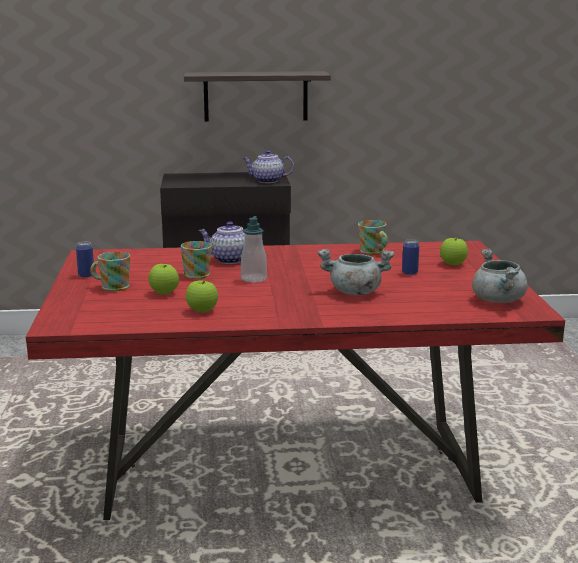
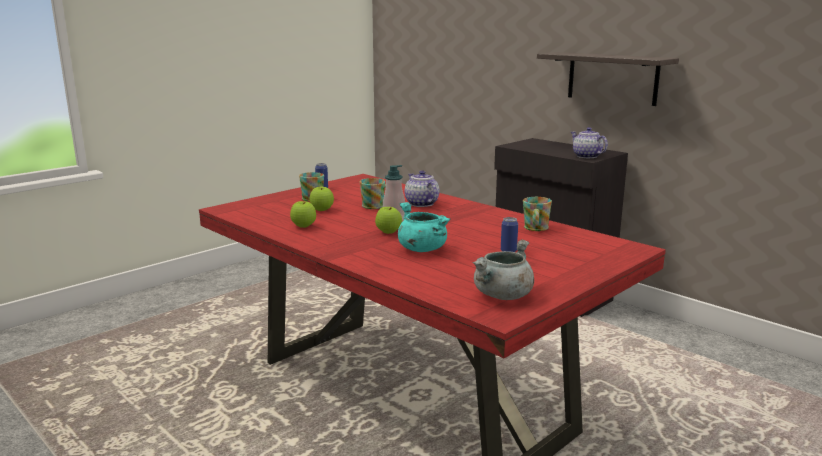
camera: 50 degrees right, 0 degrees up
(355, 292) = (421, 249): grey cooking pot -> turquoise cooking pot
(453, 264) = (568, 257): apple -> apple (388, 232)

